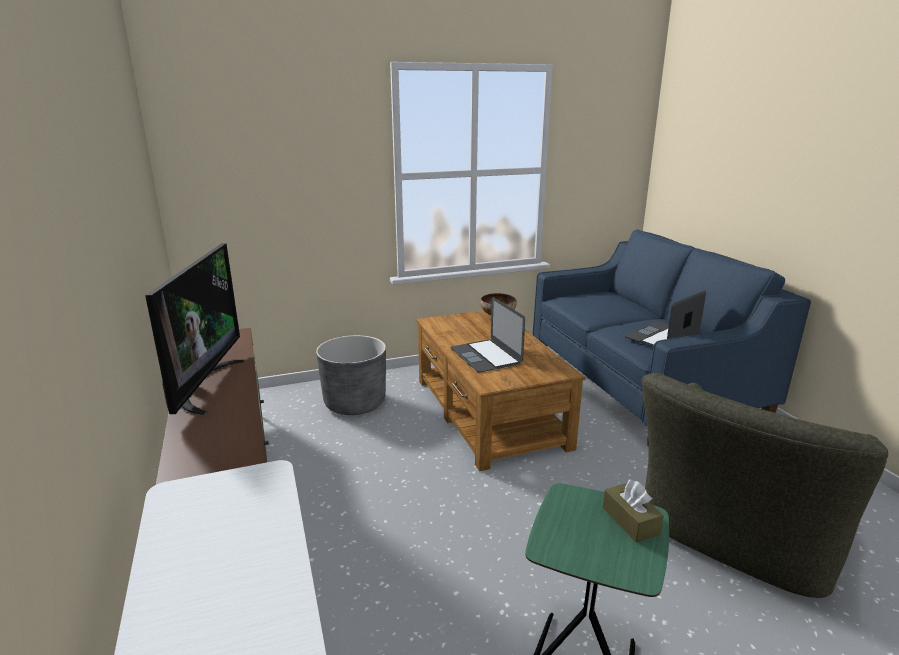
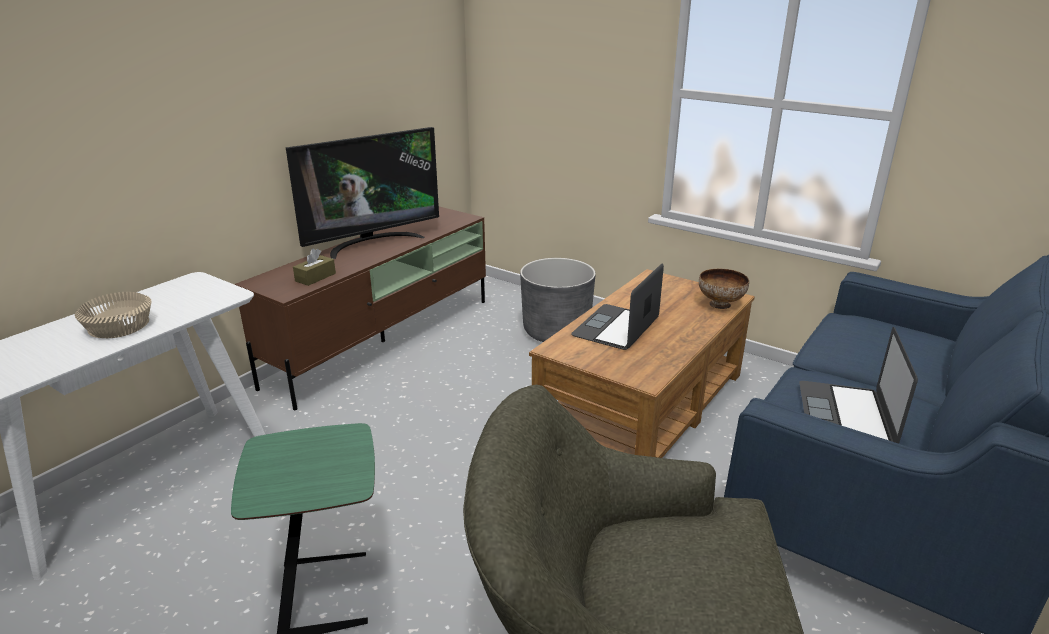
camera: 55 degrees right, 5 degrees up
(237, 576) = (120, 326): none -> beige bowl
(630, 521) = (334, 478): brown tissue box -> brown tissue box (315, 277)
(661, 336) = (845, 414): laptop -> laptop turned 90 degrees counterclockwise

